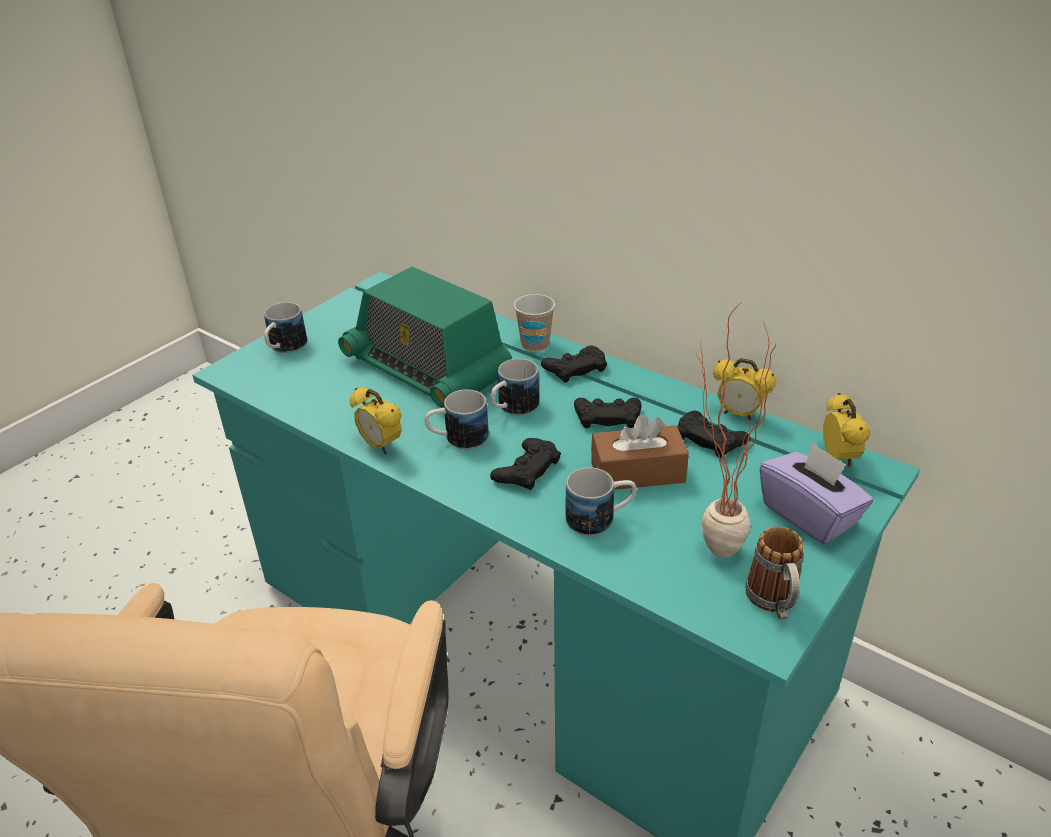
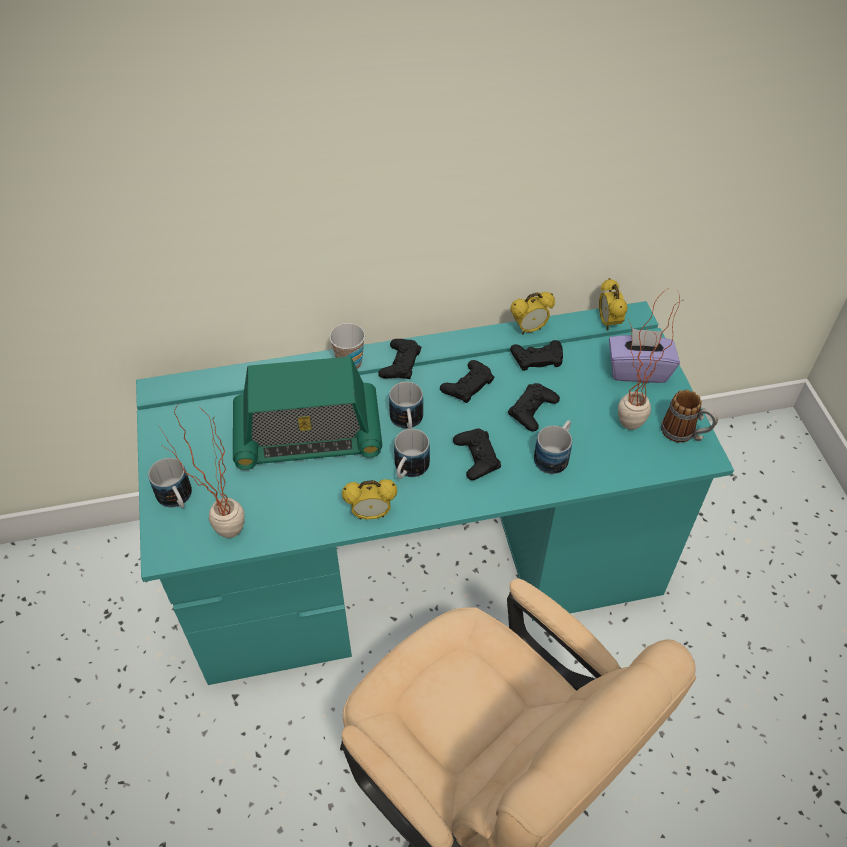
camera: 50 degrees left, 15 degrees up
(270, 385) = (221, 535): none -> potted plant
(637, 472) = (532, 410): brown tissue box -> black game controller
(838, 458) = (608, 322): alarm clock -> alarm clock turned 135 degrees counterclockwise

